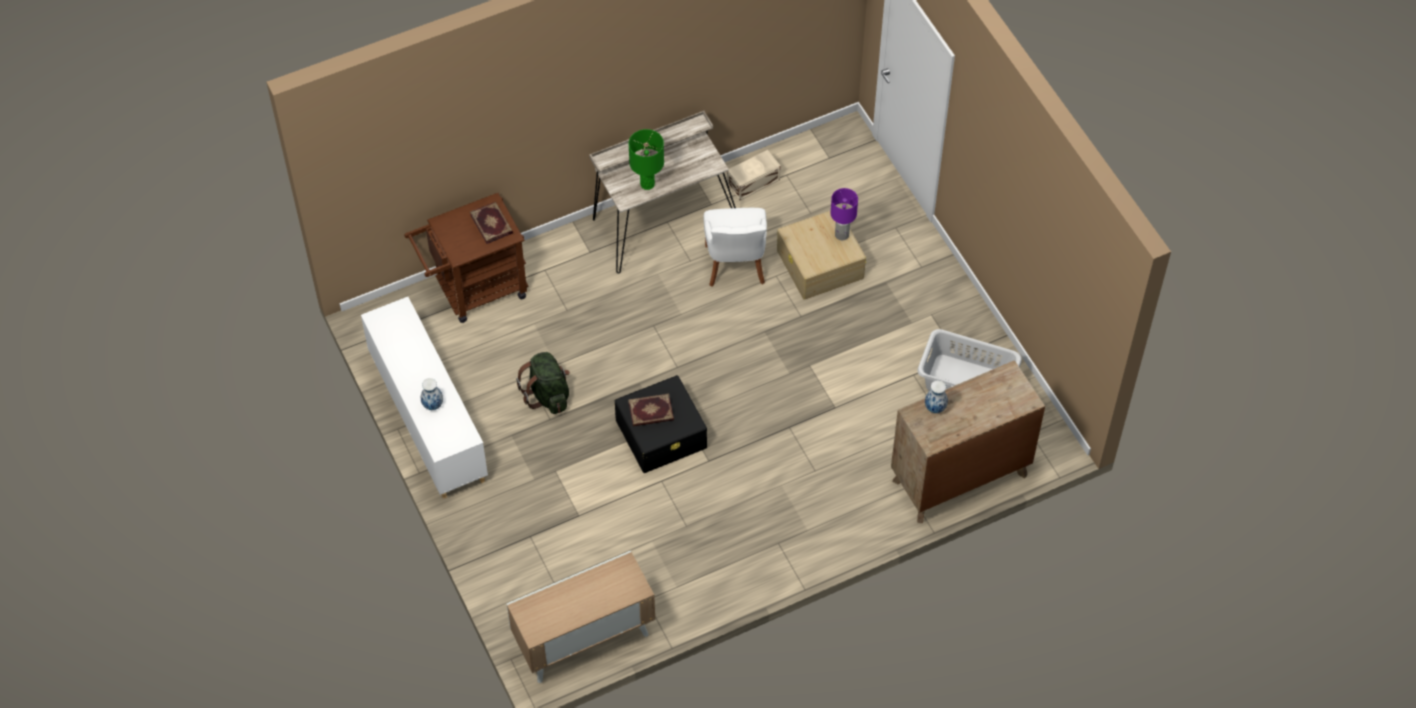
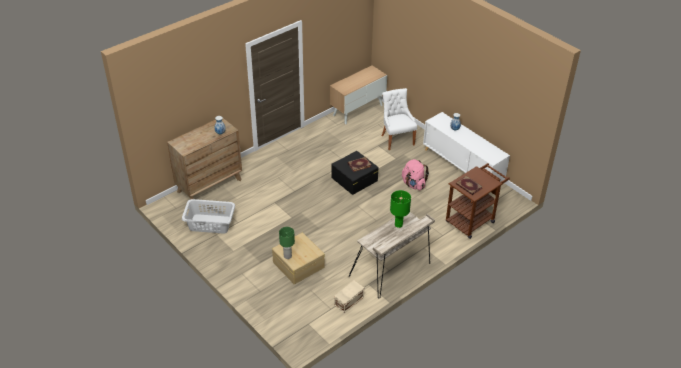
camera: 165 degrees right, 15 degrees down
(547, 395) = (413, 184): green backpack -> pink backpack
(735, 266) = (344, 255): white chair -> white chair (397, 139)
(842, 235) = (287, 256): purple table lamp -> green table lamp

